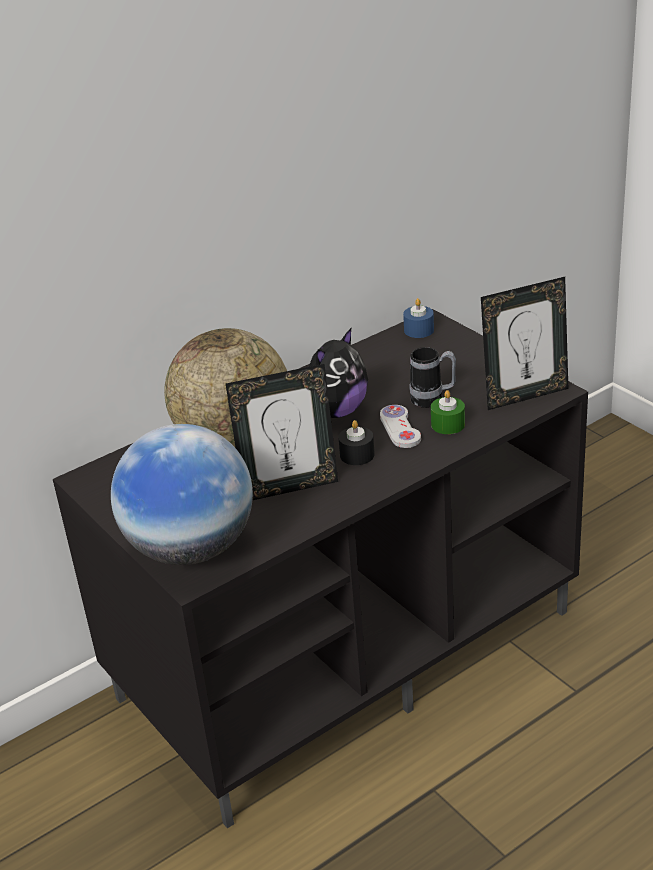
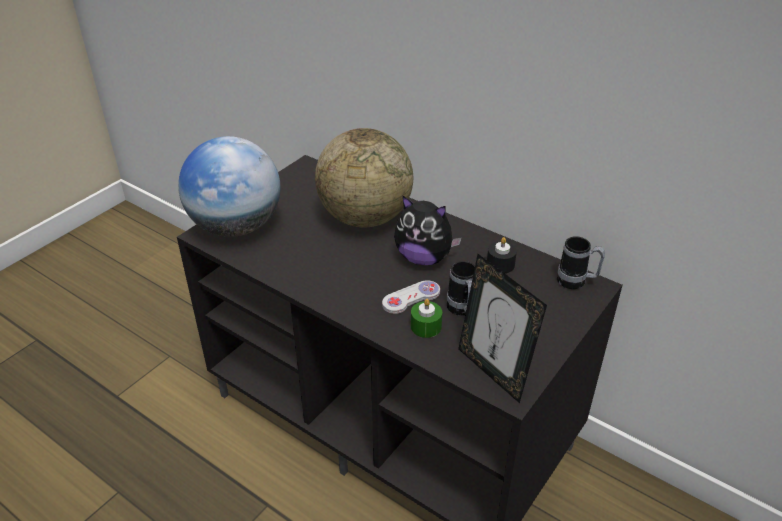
camera: 70 degrees right, 5 degrees up
(289, 487) = (314, 255): picture frame -> none
(357, 455) = (365, 281): black candle -> black candle (500, 264)
(419, 330) = (576, 282): blue candle -> mug

